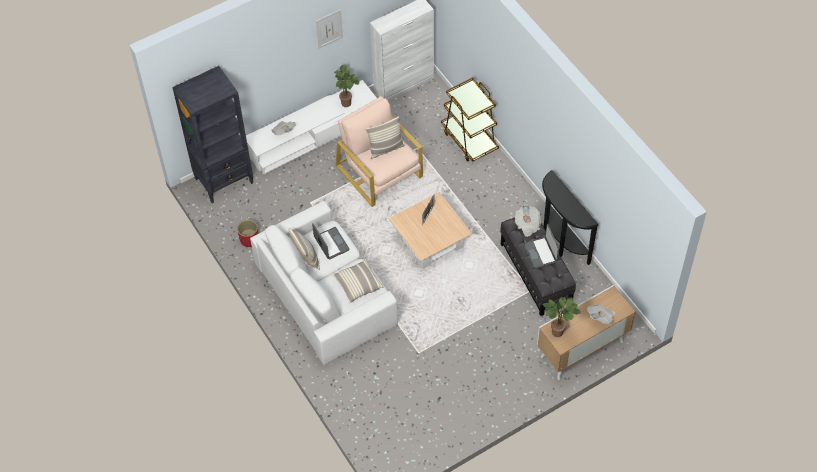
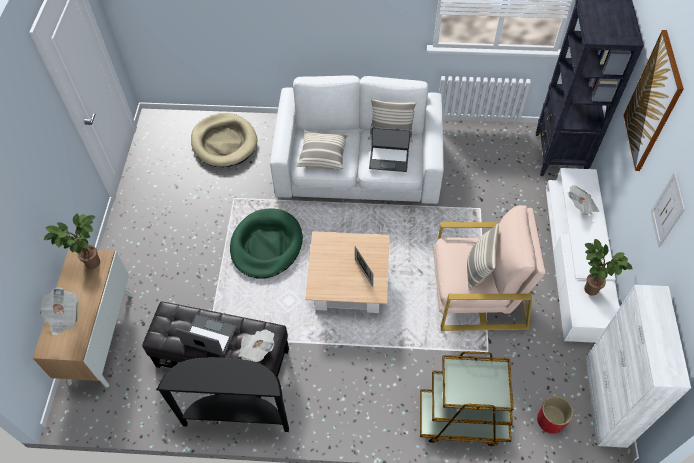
camera: 125 degrees right, 0 degrees up
(249, 239) = (468, 141): red planter -> red planter (550, 420)
(260, 51) = (652, 103): none -> picture
(373, 398) = (224, 142): none -> beige dog bed
(440, 305) = (266, 245): none -> green dog bed

